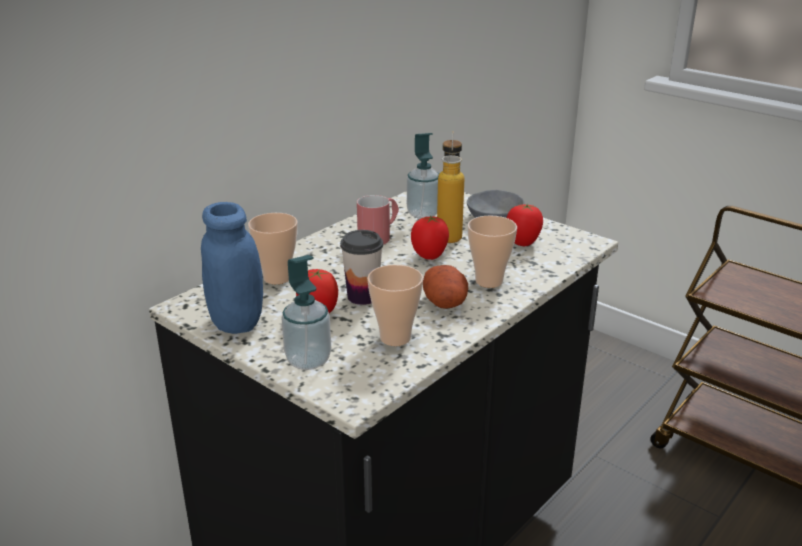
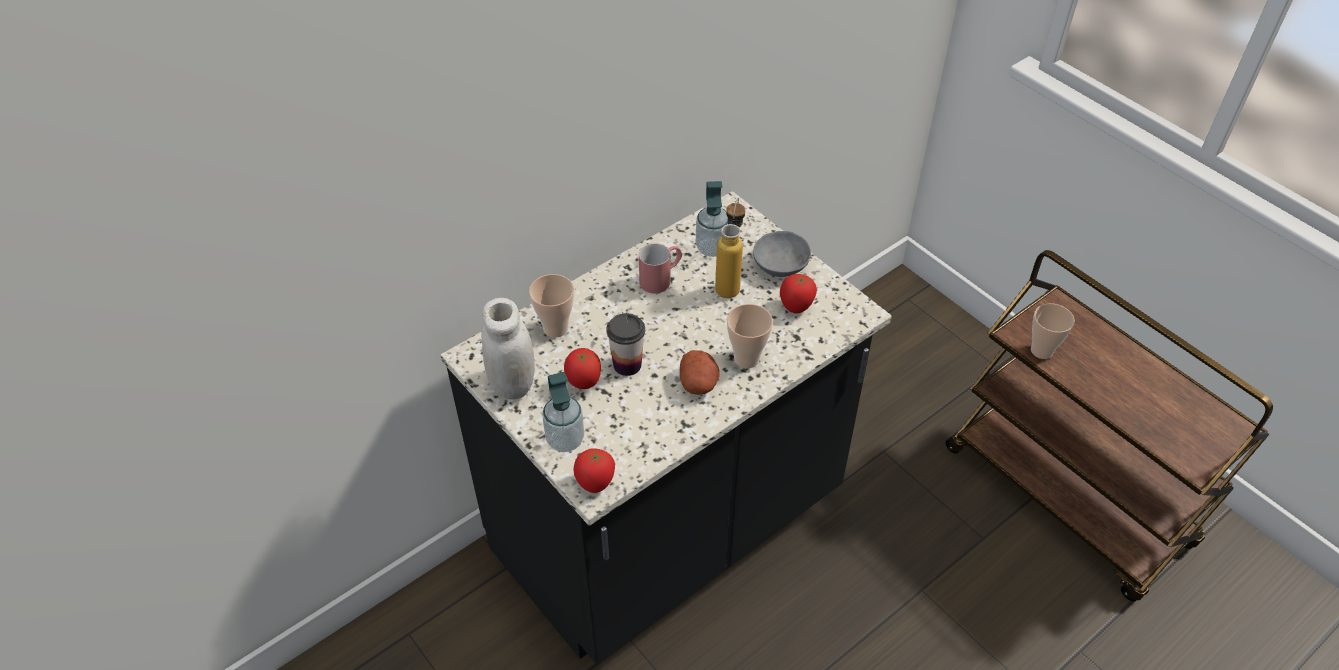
camera: 10 degrees right, 20 degrees up
(237, 322) = (512, 384): blue jar -> white jar
(395, 338) = (643, 422): cup -> cup (1041, 351)
(429, 257) = (701, 316): tomato -> tomato (595, 484)

